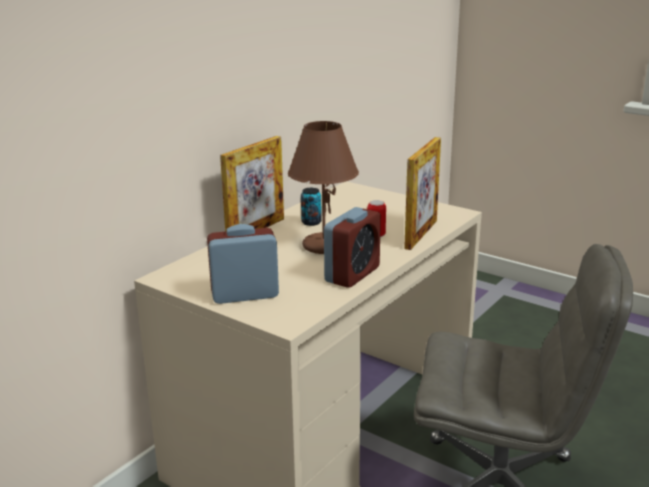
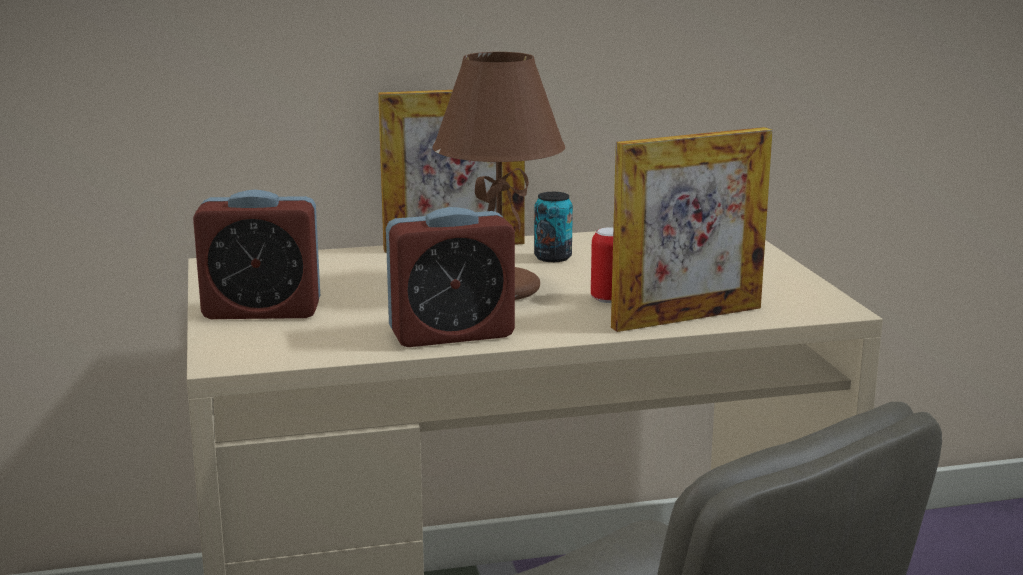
camera: 40 degrees right, 5 degrees down
(244, 294) = (262, 311): alarm clock -> alarm clock turned 150 degrees clockwise

